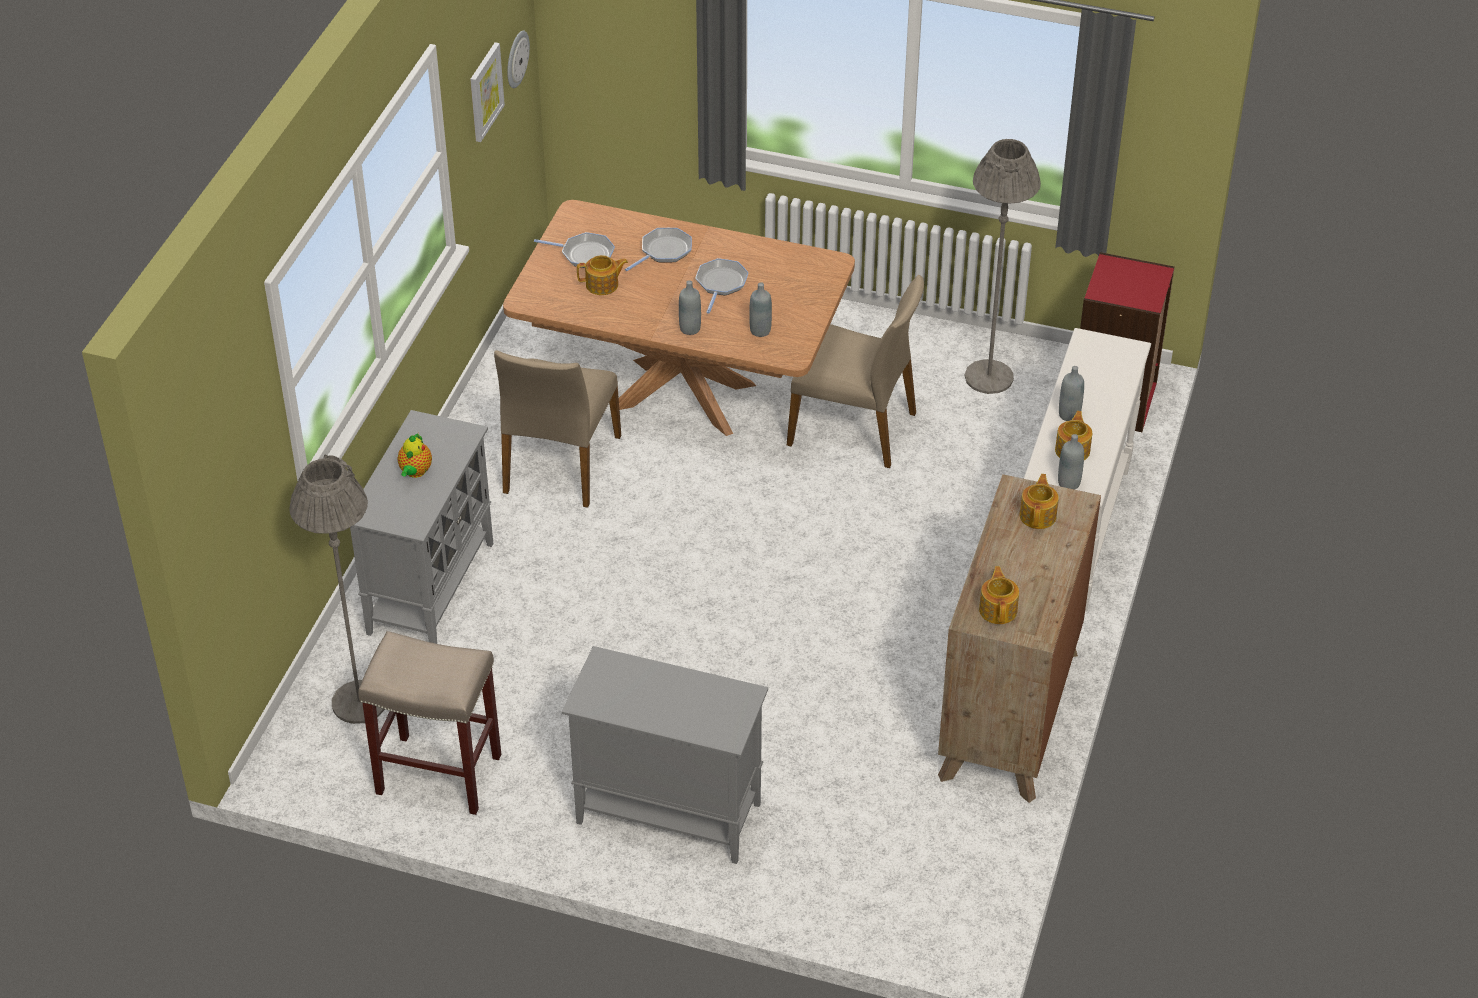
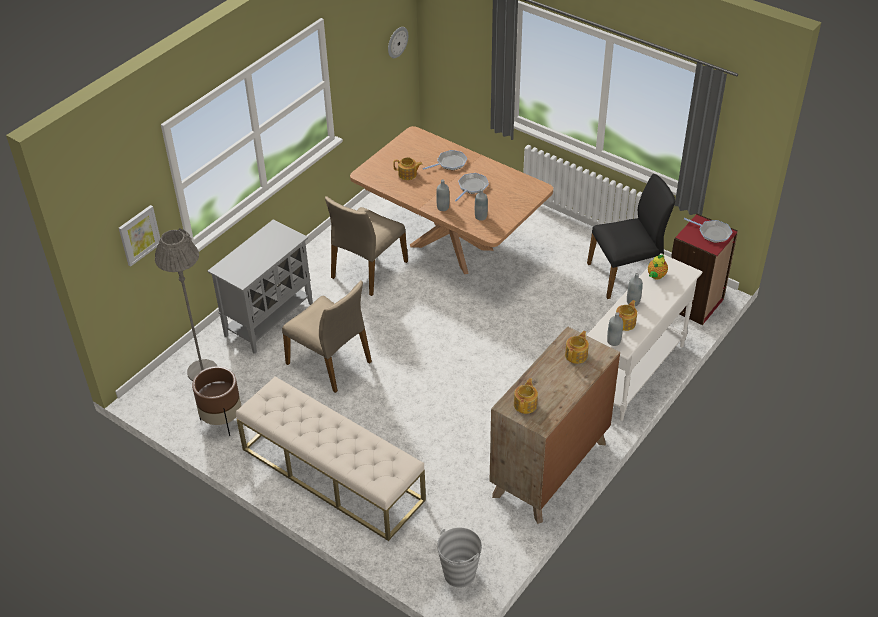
camera: 20 degrees right, 0 degrees up
(415, 472) = (257, 252): teapot -> teapot (656, 276)
(437, 774) = (222, 420): beige stool -> brown planter
(485, 91) = (367, 55): picture -> picture (139, 235)
(584, 254) = (406, 156): frying pan -> frying pan (712, 233)
(666, 813) = (332, 474): grey cabinet -> beige bench
(854, 428) = (537, 285): beige chair -> beige chair (330, 362)
(944, 911) = (459, 574): none -> grey bucket
(989, 377) = (626, 274): grey floor lamp -> black chair

